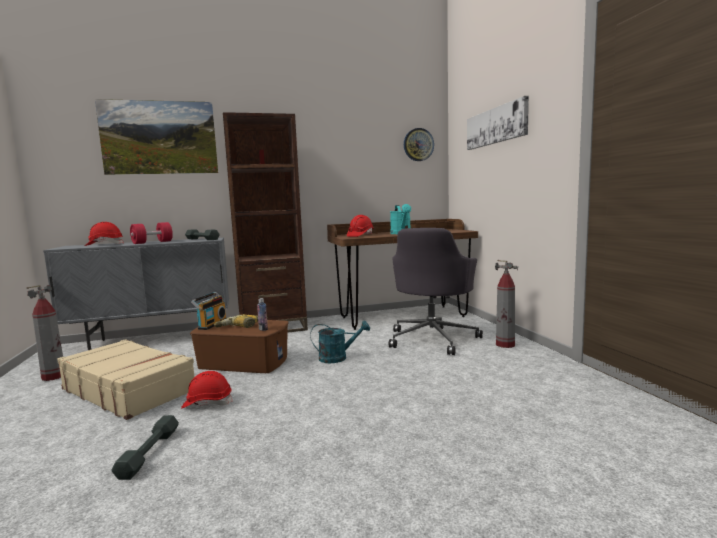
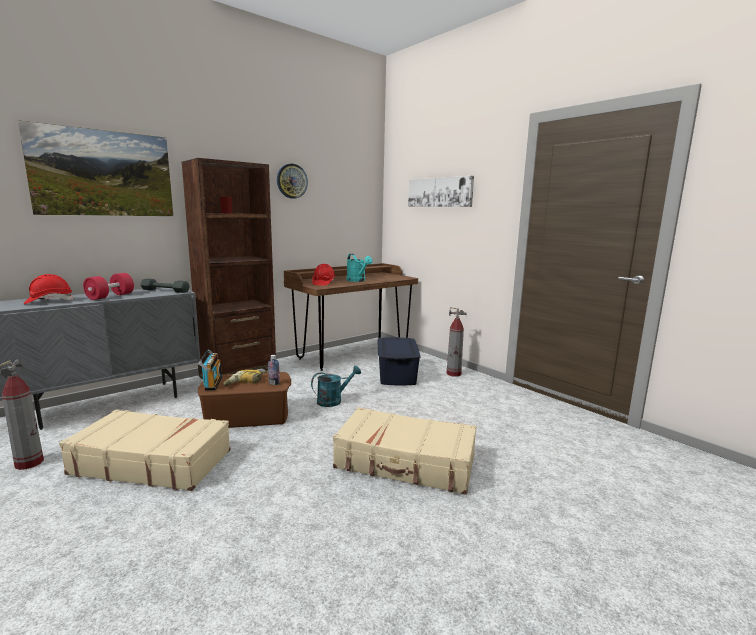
camera: 25 degrees left, 5 degrees up
(149, 453) = (252, 514): grey dumbbell -> none
(207, 403) = (256, 461): red hard hat -> none
(352, 432) = (405, 462): none -> beige suitcase
(418, 144) = (360, 195): wall clock -> wall clock (291, 181)
(433, 339) = (396, 373): grey office chair -> blue storage box

